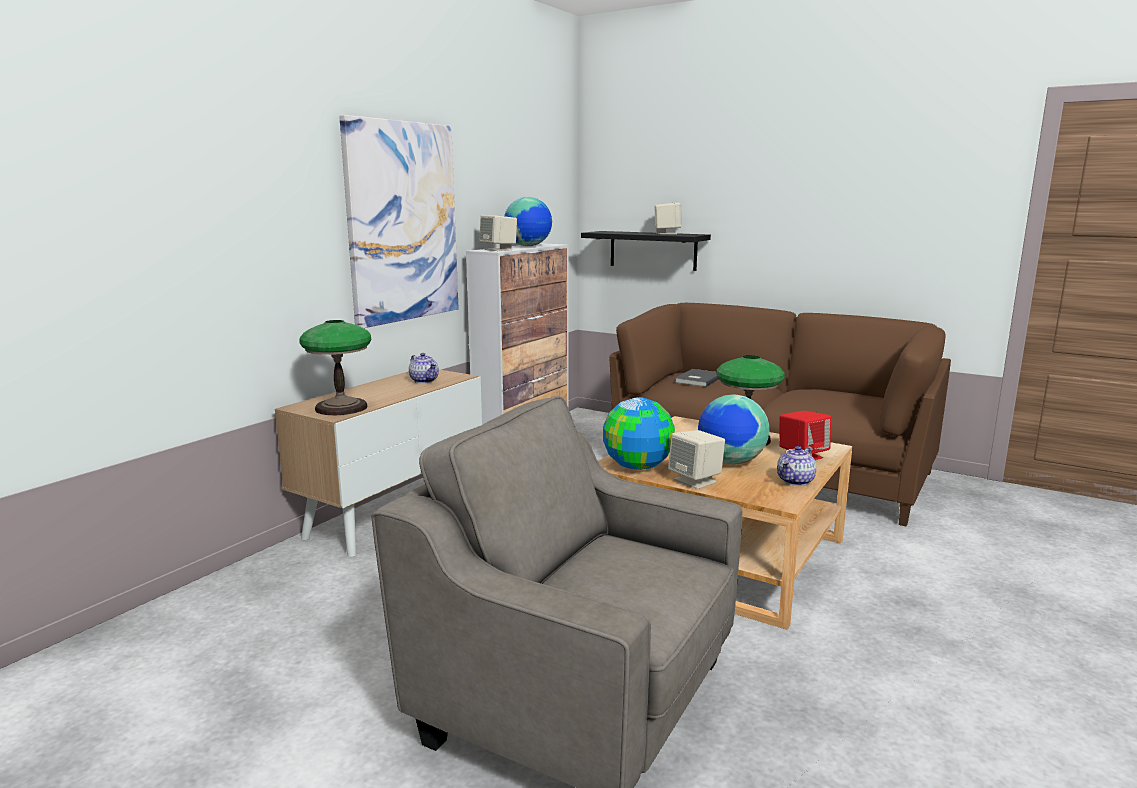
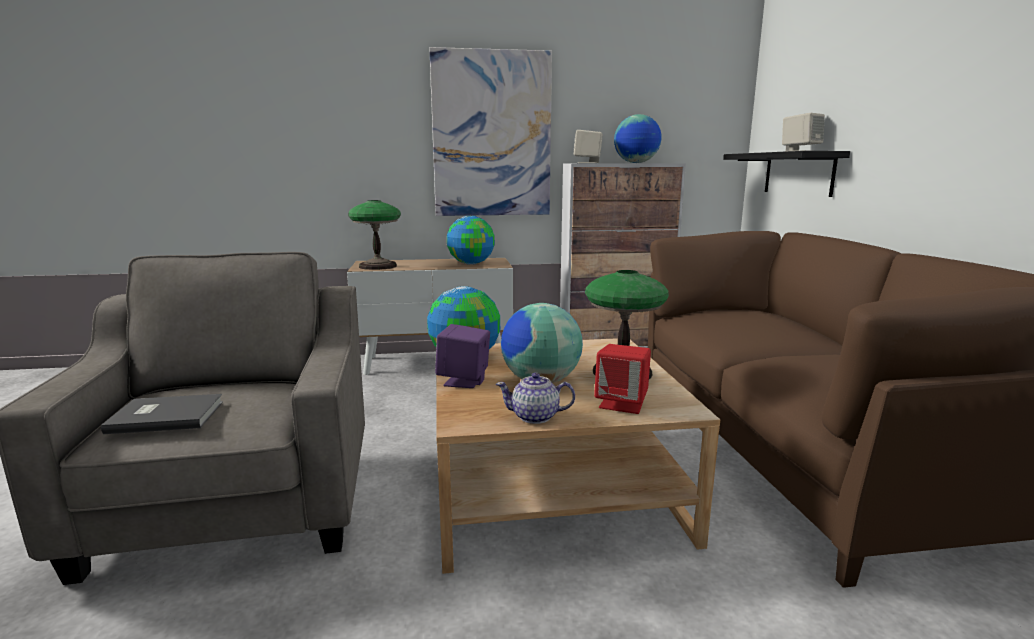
camera: 50 degrees right, 0 degrees up
(424, 380) = (471, 263): teapot -> globe
(695, 480) = (464, 381): beige speaker -> purple speaker
(697, 380) = (741, 317): grey book -> grey book (166, 416)

